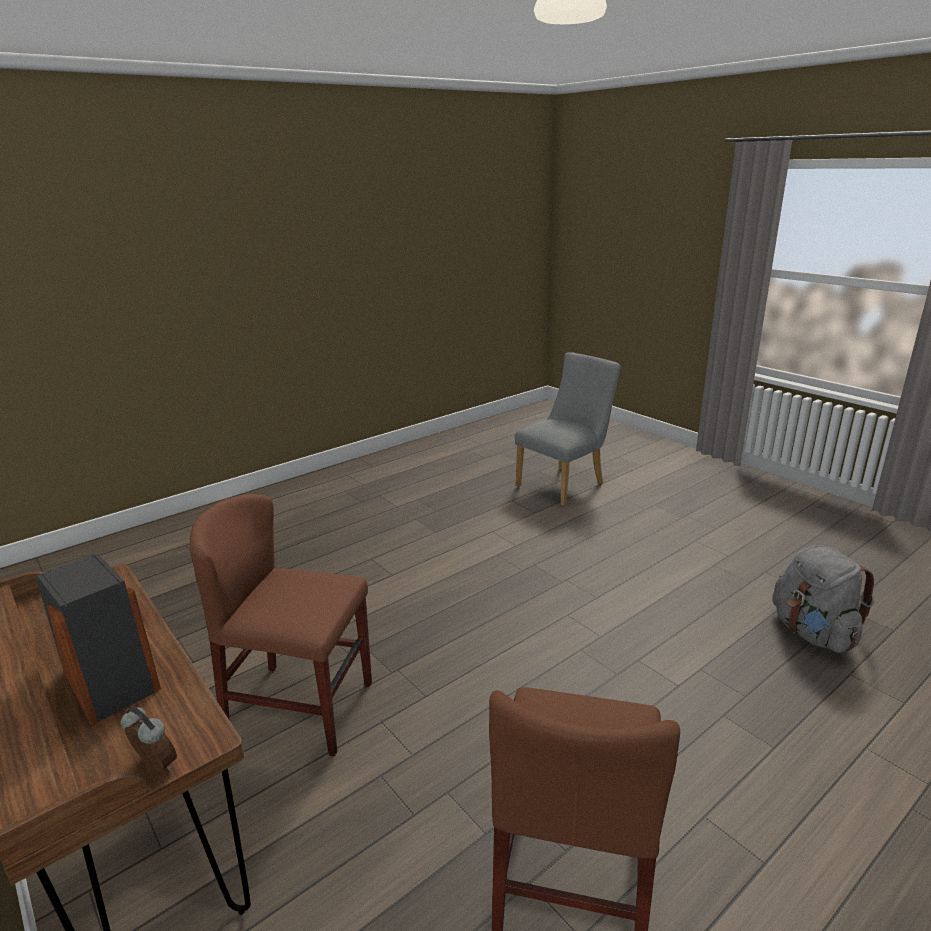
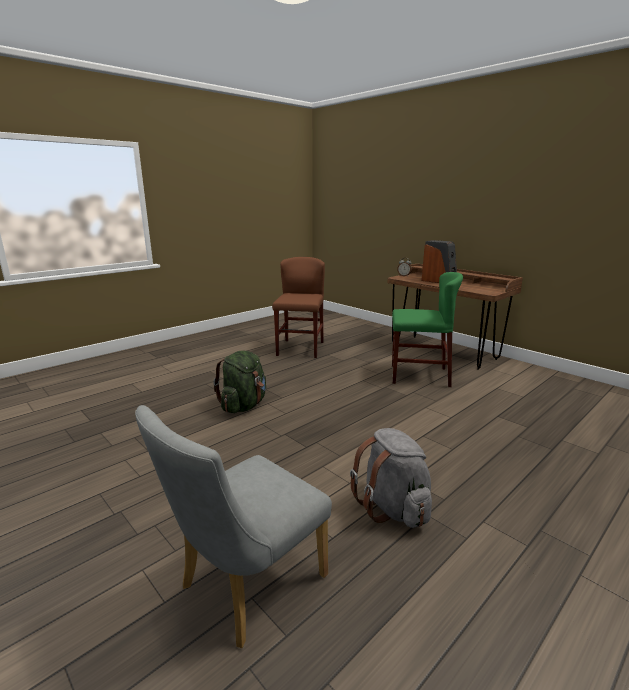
camera: 175 degrees right, 5 degrees down
(300, 708) = (419, 375): brown chair -> green chair
(637, 631) = (244, 406): none -> green backpack
(813, 633) = (134, 407): grey backpack -> grey backpack (392, 507)

